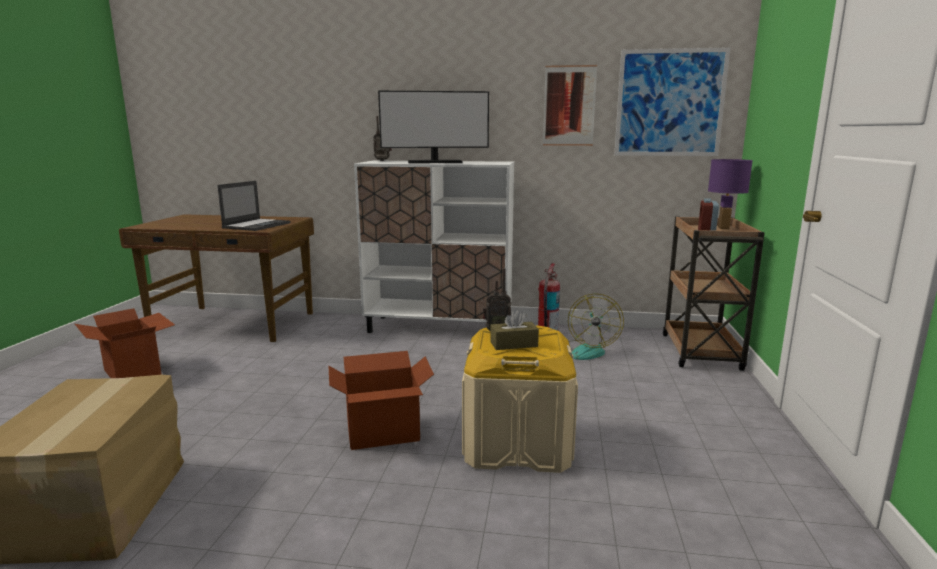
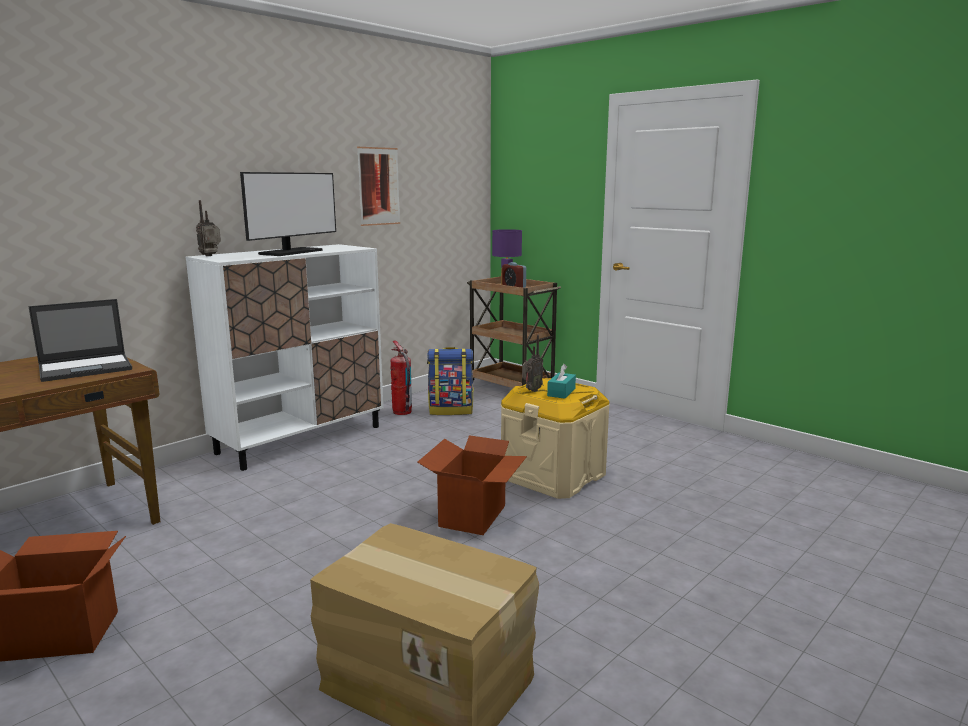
camera: 55 degrees left, 0 degrees up
(257, 225) = (87, 368): laptop -> laptop turned 90 degrees clockwise
(514, 344) = (561, 392): brown tissue box -> turquoise tissue box
(587, 350) = (451, 410): fan -> backpack
(669, 103) = (447, 184): picture -> none

